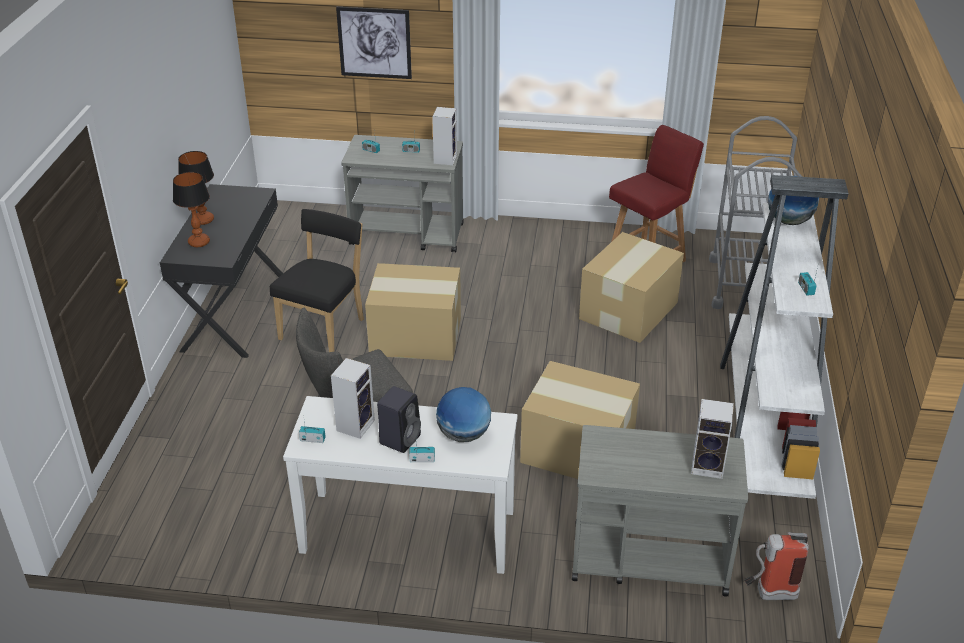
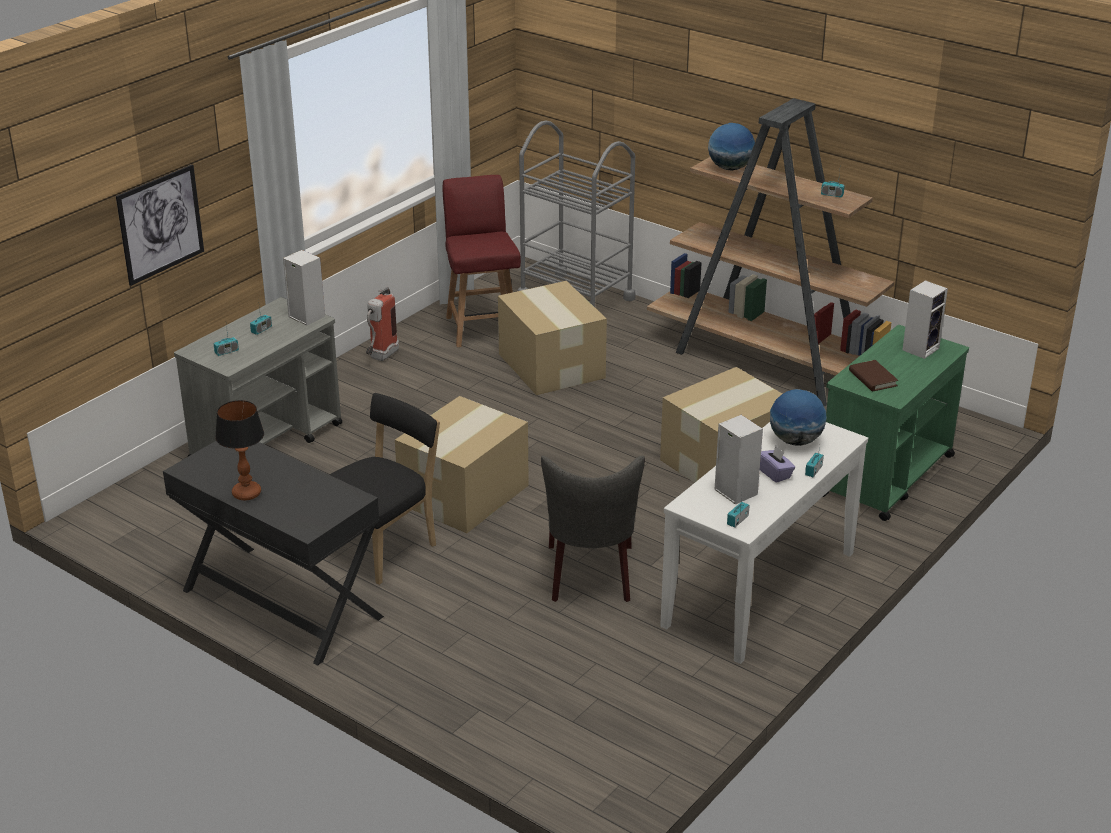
camera: 60 degrees left, 5 degrees down
(198, 242) = (295, 507): table lamp -> none
(324, 327) = (384, 547): black chair -> black chair turned 75 degrees clockwise
(400, 438) = (774, 473): black speaker -> purple tissue box
(618, 450) = (872, 378): none -> brown book
(648, 558) = (885, 476): grey cart -> green cart
(763, 425) = (771, 364): white bookcase -> brown bookcase
(769, 594) = (961, 438): fire extinguisher -> fire extinguisher (381, 357)

